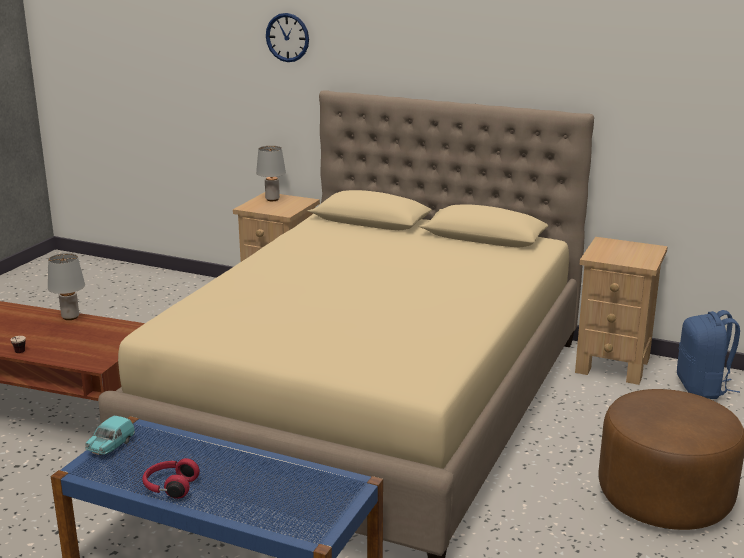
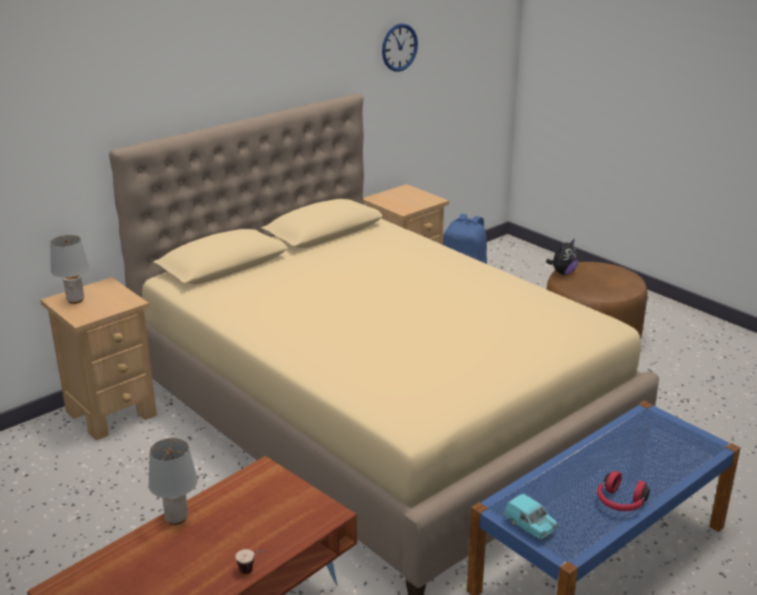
camera: 65 degrees left, 5 degrees up
(287, 37) = (42, 100): wall clock -> wall clock (399, 47)
(656, 391) = (563, 272): none -> plush toy

